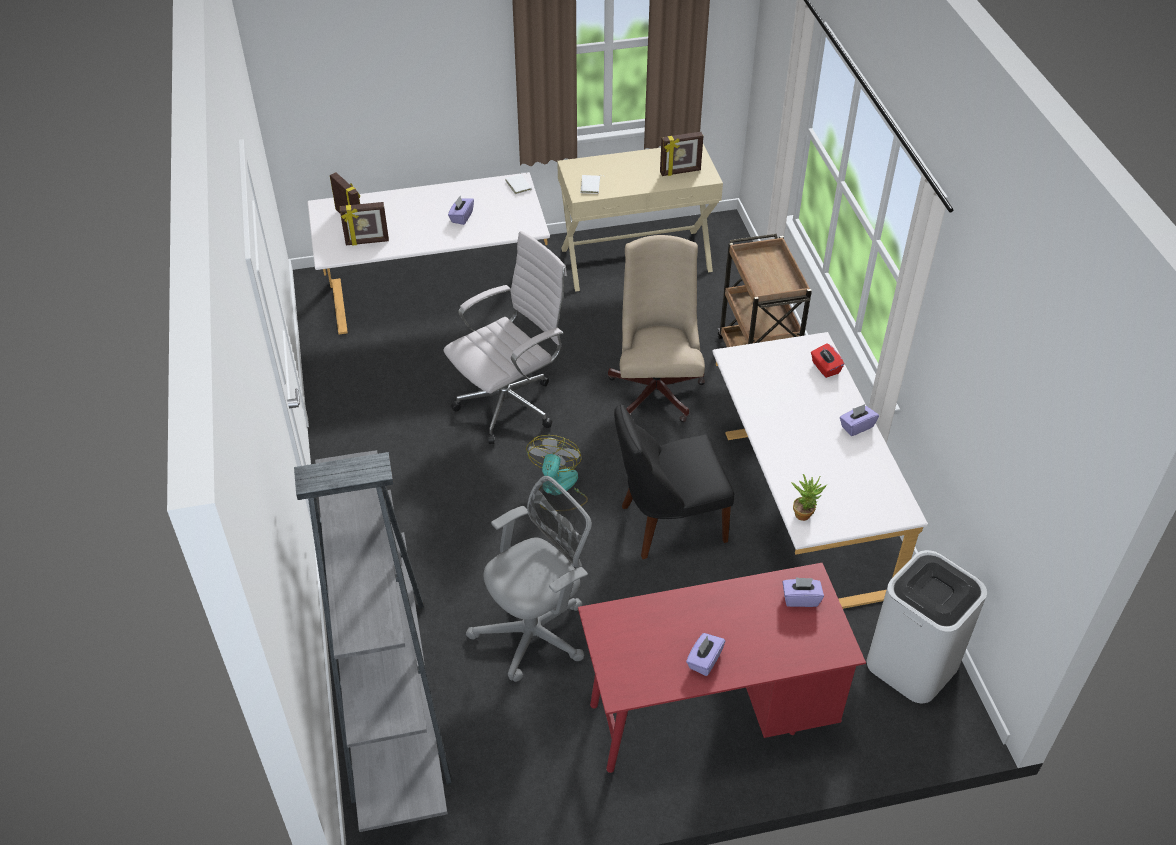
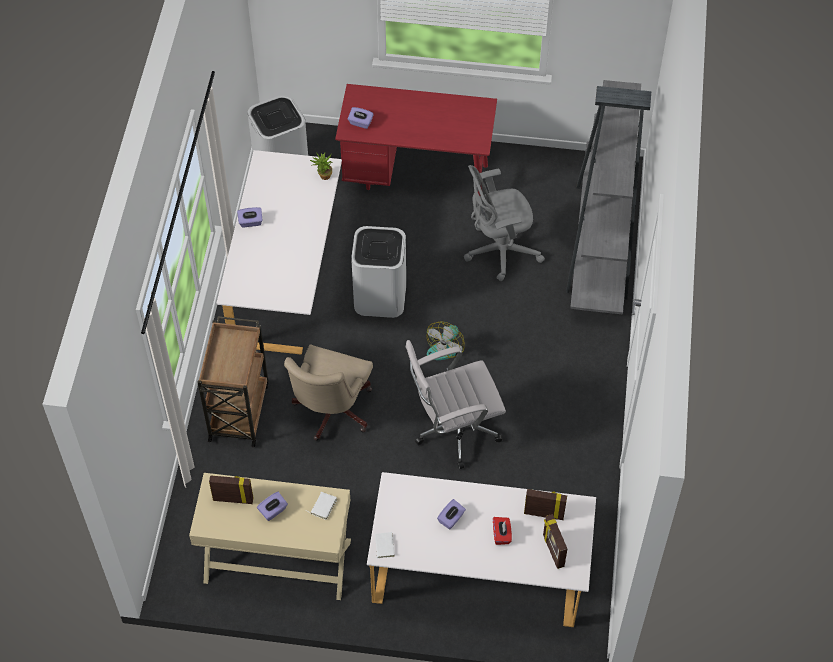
camera: 160 degrees left, 10 degrees up
(668, 524) = (380, 297): black chair -> white trash can
(704, 660) = (432, 107): purple tissue box -> purple tissue box (273, 511)
(825, 368) = (240, 272): red tissue box -> red tissue box (501, 535)

